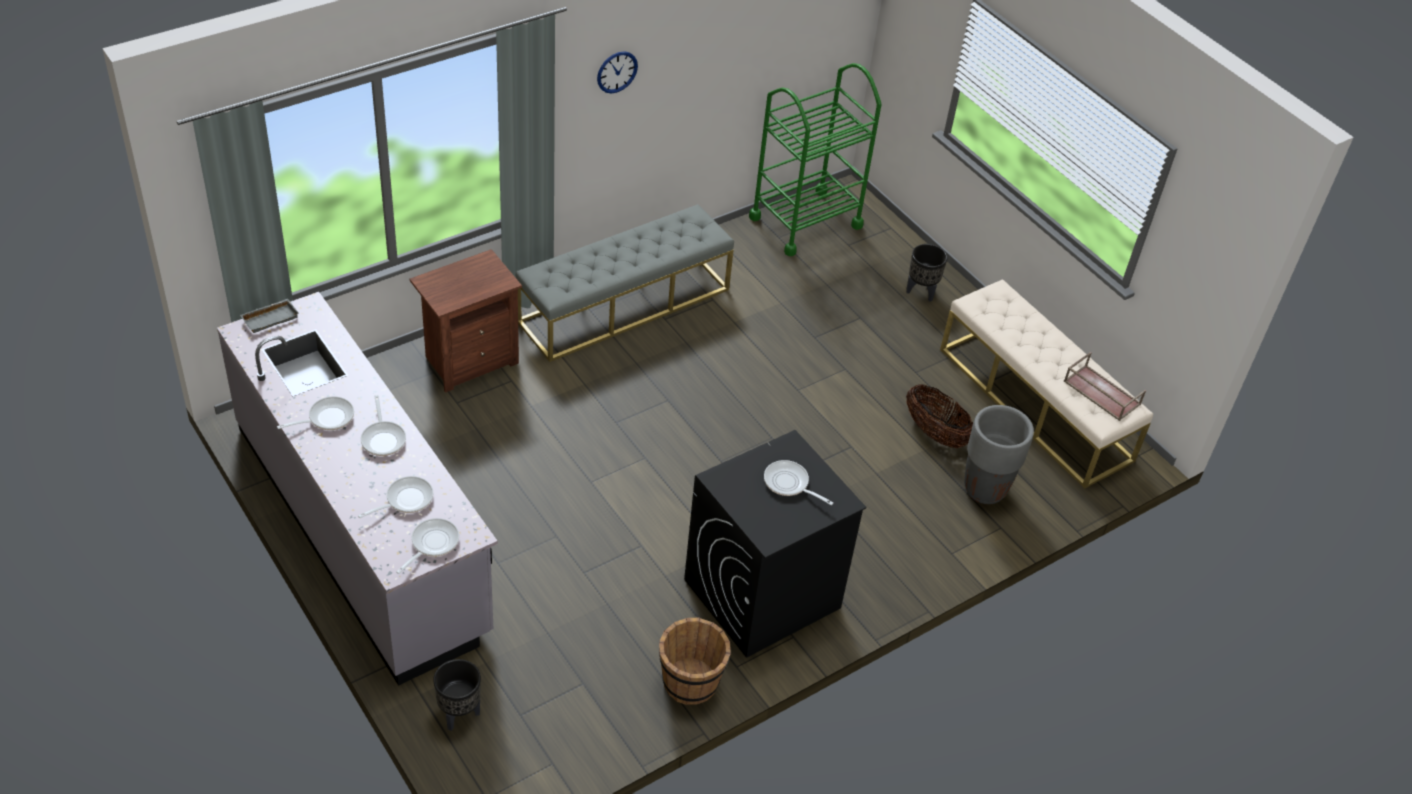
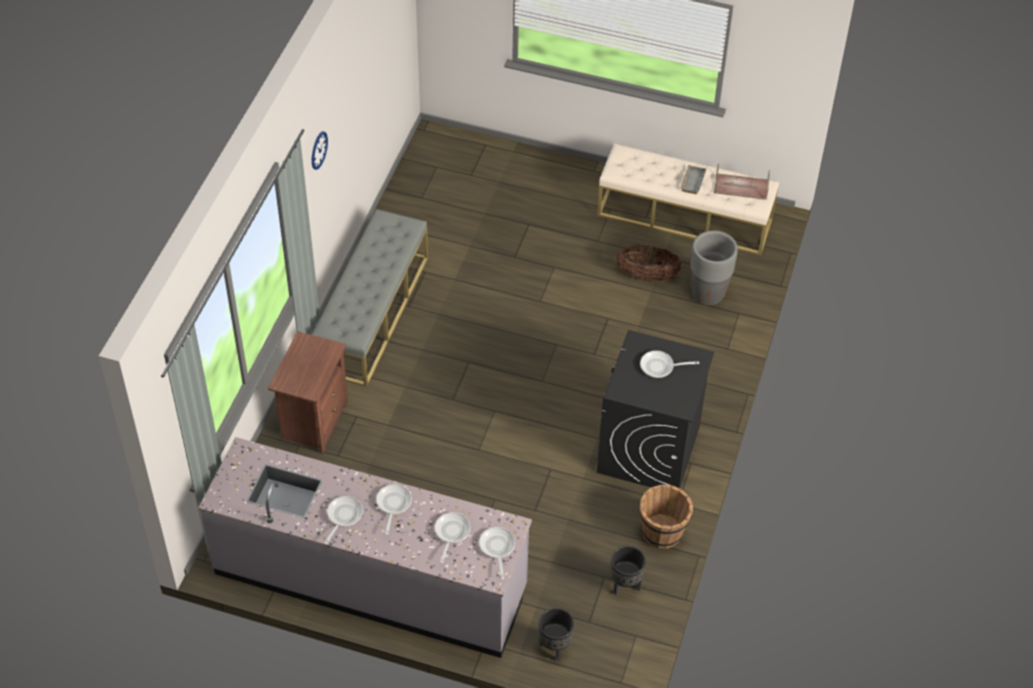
camera: 35 degrees left, 5 degrees up
(270, 318) = (226, 476): grey tray -> grey tray (691, 181)
(383, 438) = (393, 505): frying pan -> frying pan turned 120 degrees counterclockwise
(805, 222) = (427, 175): green cart -> none
(921, 292) = (548, 181): black planter -> black planter (625, 585)

